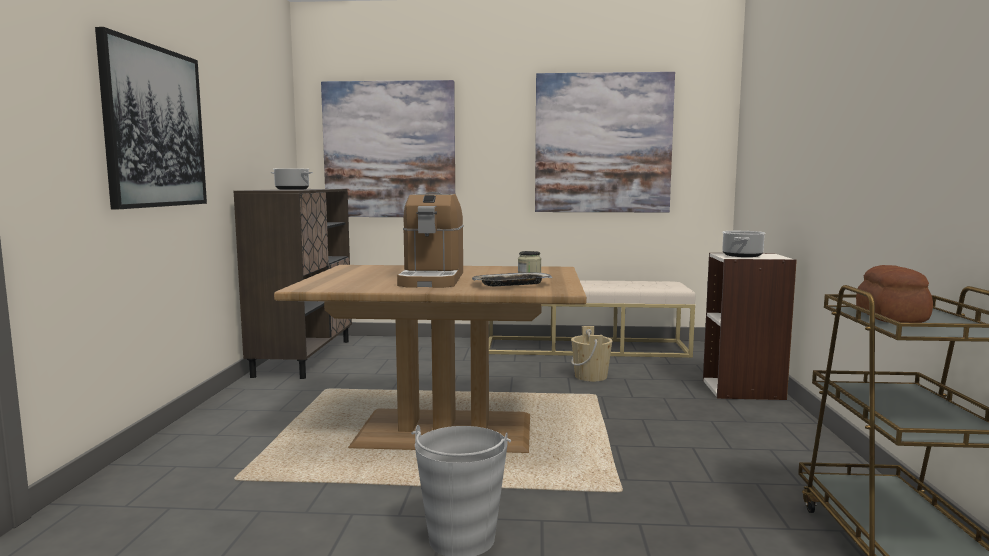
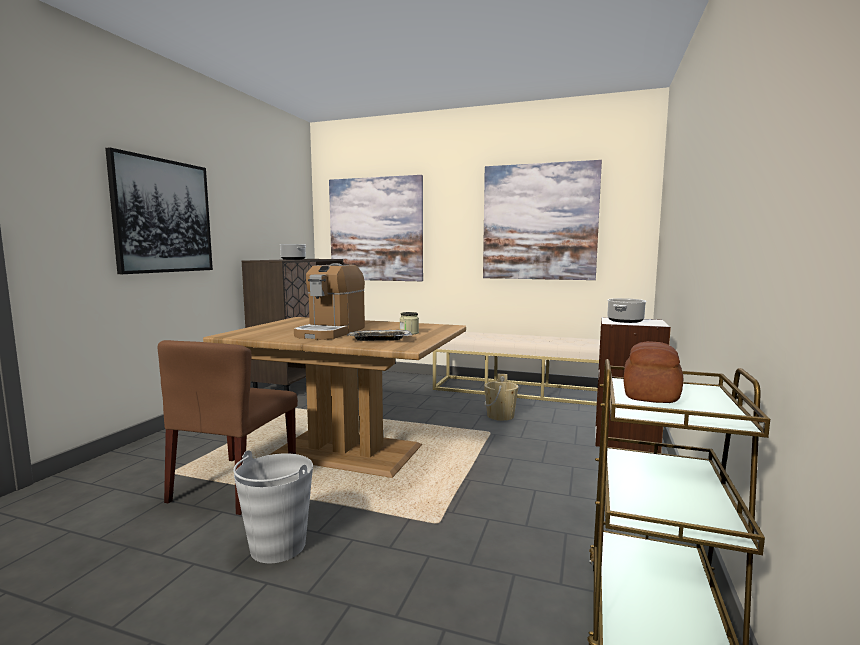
camera: 15 degrees right, 0 degrees up
(337, 483) = (234, 484): none -> brown chair

